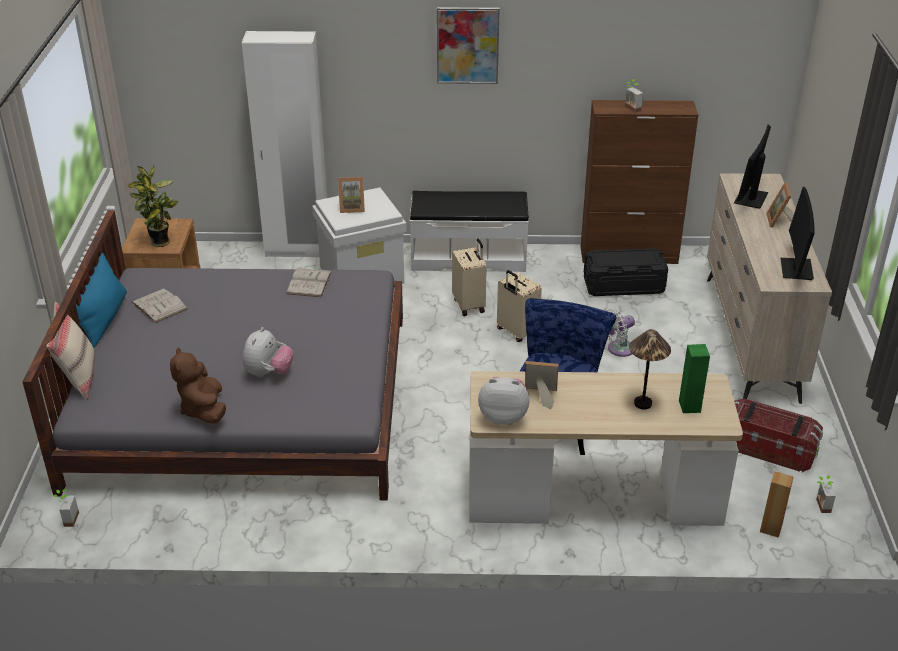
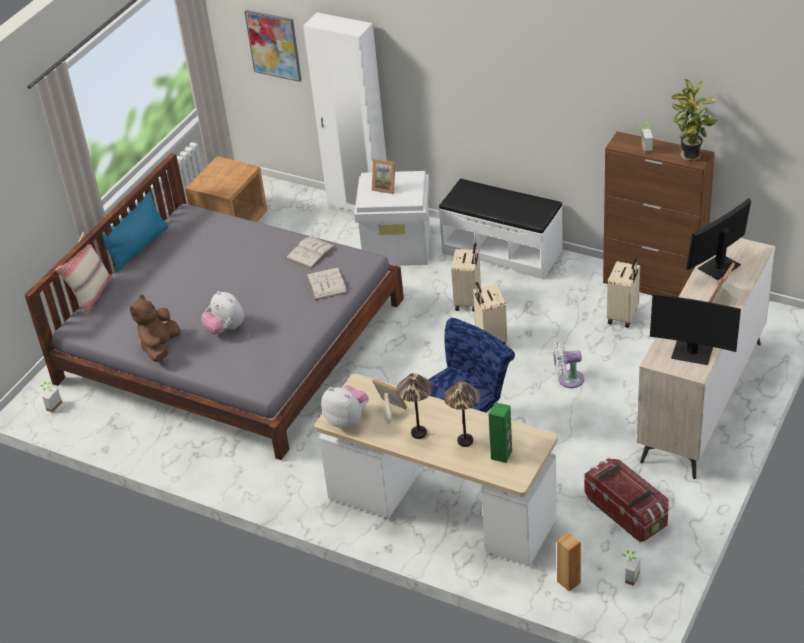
camera: 30 degrees right, 5 degrees up
(159, 305) = (184, 245): white book -> white book (327, 284)
(161, 243) = (220, 186): potted plant -> potted plant (691, 157)
(268, 373) = (225, 328): plush toy -> plush toy turned 90 degrees clockwise
(467, 45) = (503, 59): picture -> picture (274, 45)
(590, 409) = (419, 433): none -> table lamp
(624, 285) = (623, 316): black storage box -> beige suitcase
(796, 269) = (692, 353): monitor -> monitor turned 105 degrees counterclockwise

